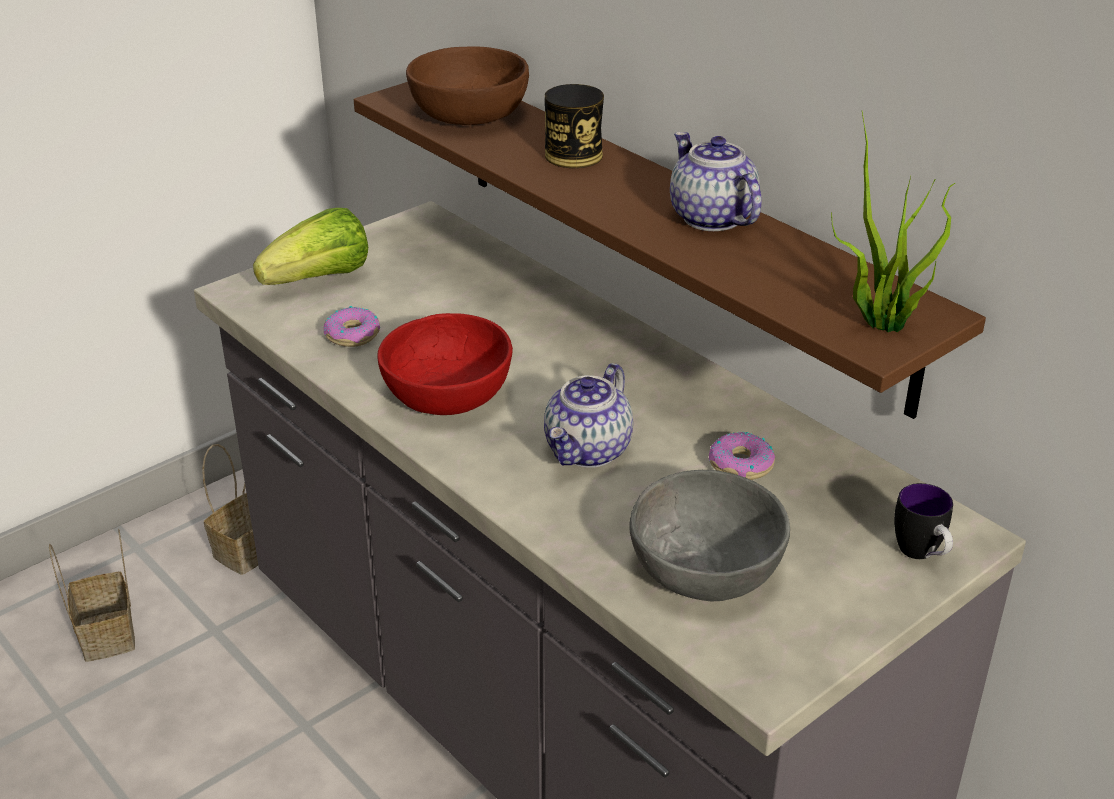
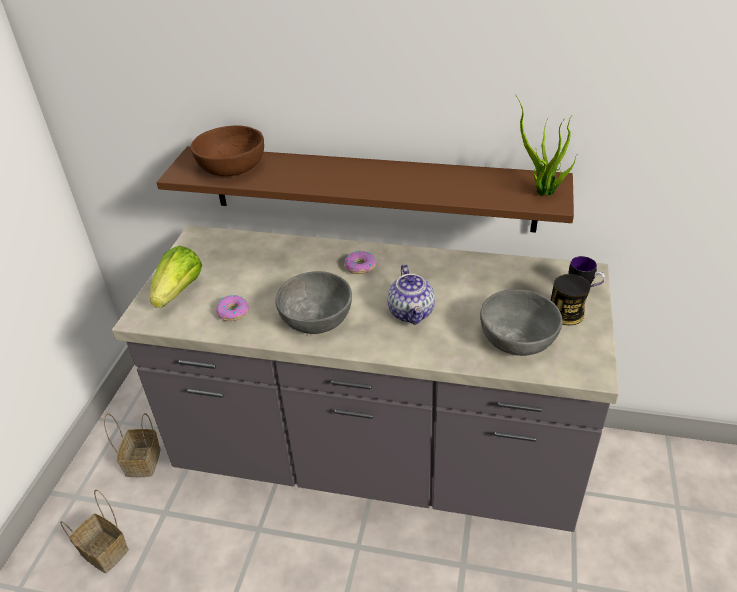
camera: 35 degrees left, 5 degrees up
(447, 393) = (316, 318): red bowl -> grey bowl
(573, 155) = (313, 168): can -> can (566, 313)
(710, 217) = (415, 174): teapot -> none
(740, 464) = (478, 286): donut -> donut (360, 267)

